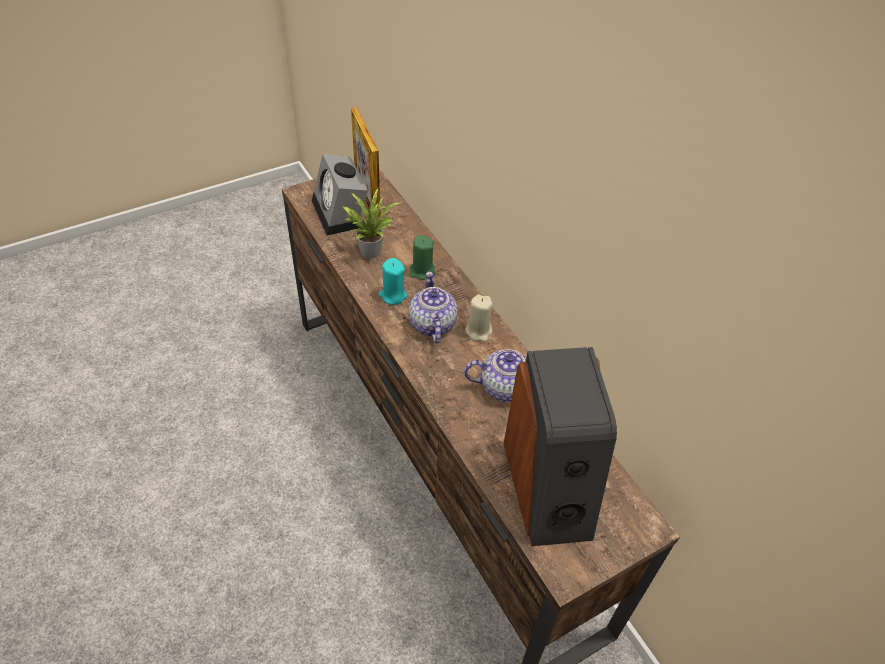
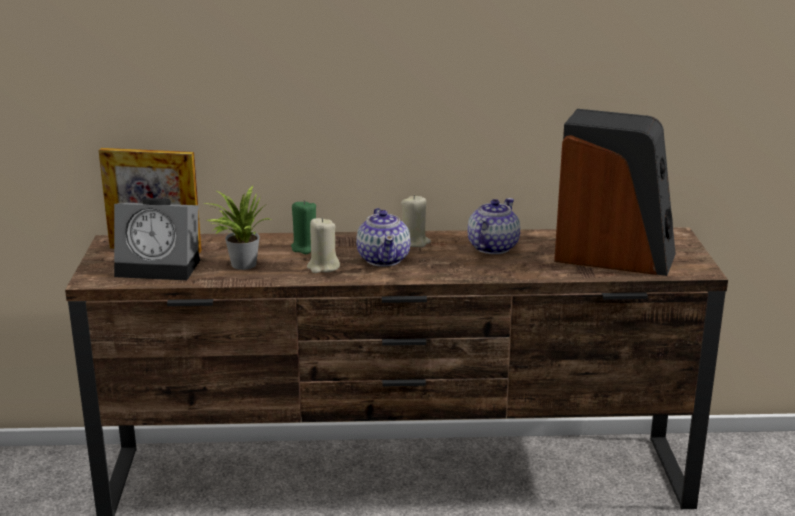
camera: 60 degrees left, 25 degrees down
(393, 295) = (323, 267): turquoise candle -> beige candle
(431, 324) = (384, 259): teapot -> teapot turned 120 degrees counterclockwise

